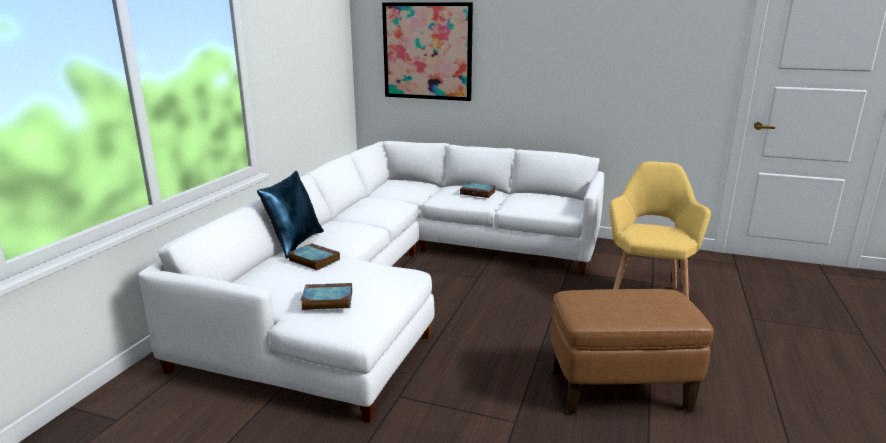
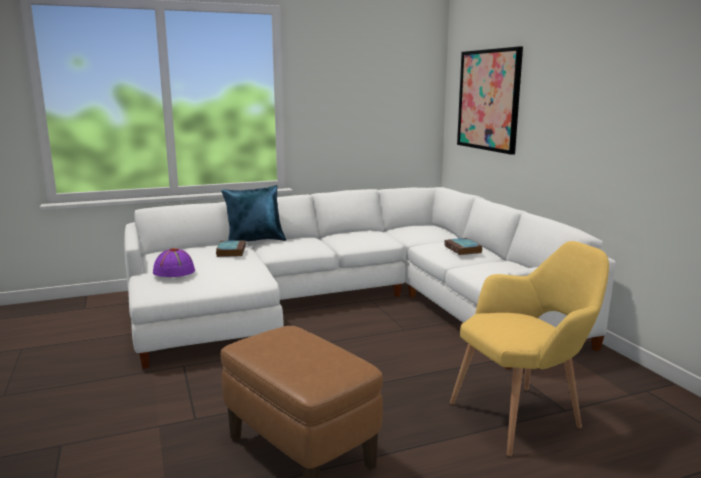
camera: 50 degrees right, 5 degrees down
(326, 300) = (174, 271): book -> purple hat

